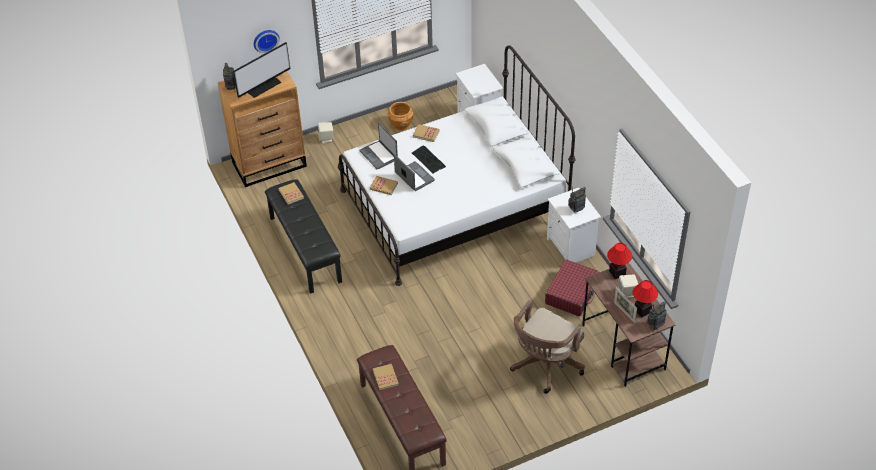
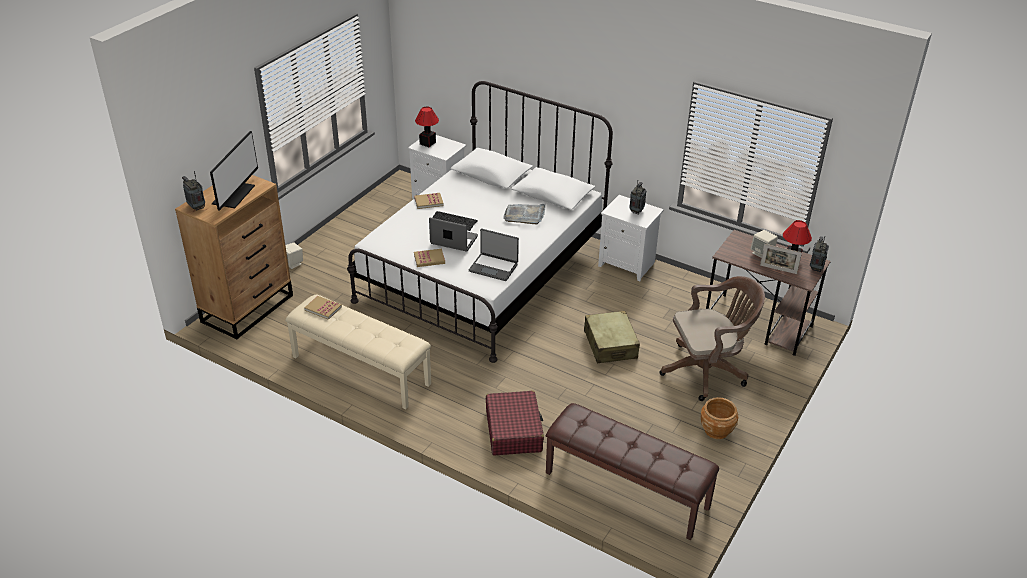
camera: 35 degrees left, 10 degrees down
(265, 40) = (216, 141): wall clock -> none
(304, 249) = (360, 370): black bench -> beige bench
(379, 155) = (397, 235): laptop -> laptop (493, 267)
(385, 378) = (599, 436): book -> none
(400, 124) = (363, 226): brown planter -> brown planter (716, 430)
(486, 176) = (525, 215): none -> grey tray
(493, 310) = (610, 344): none -> beige suitcase
(544, 366) = (707, 371): brown office chair -> brown office chair turned 105 degrees counterclockwise
(572, 293) = (667, 300): red suitcase -> red suitcase (514, 430)
(617, 273) = (736, 242): table lamp -> table lamp (428, 143)

